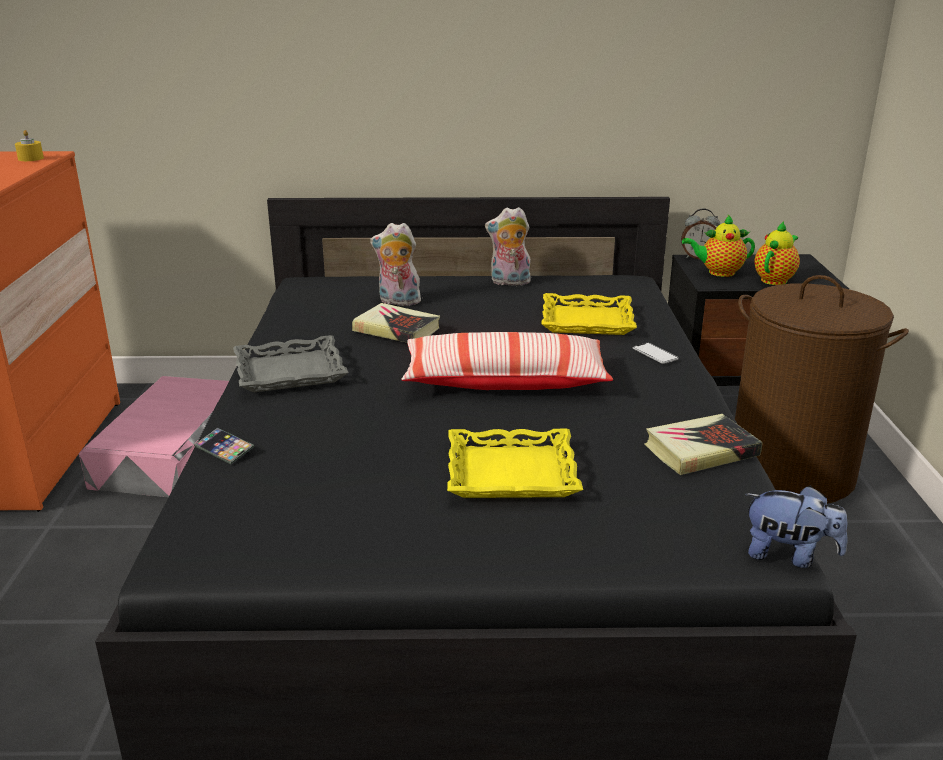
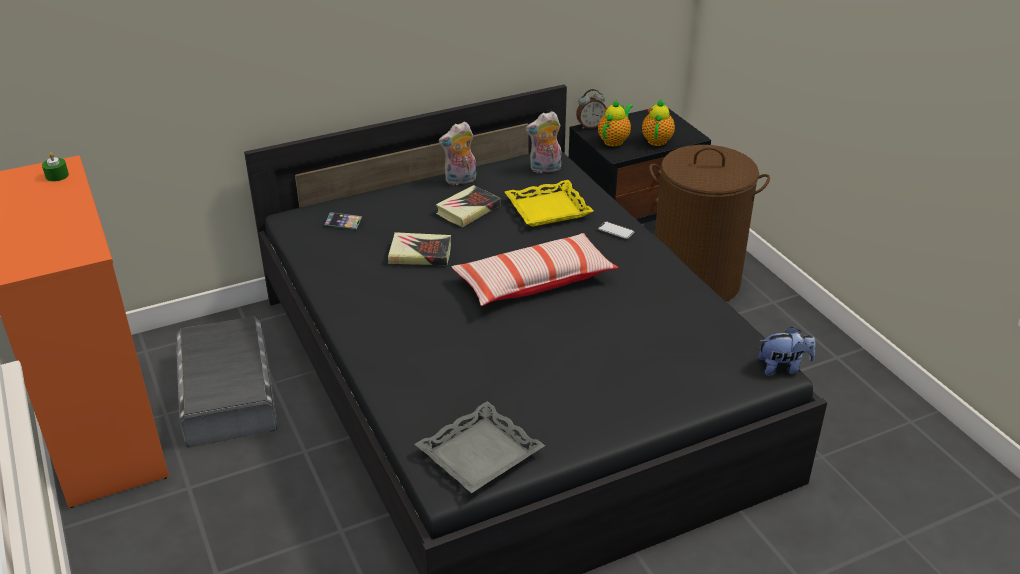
camera: 25 degrees left, 10 degrees up
(31, 158) = (57, 176): yellow candle -> green candle
(172, 450) = (227, 392): pink storage box -> grey storage box
(224, 449) = (397, 395): phone -> phone (343, 223)
(290, 372) = (375, 315): grey tray -> grey tray (480, 454)
(398, 302) = (392, 223): plush toy -> plush toy (545, 169)
(511, 473) = (598, 358): yellow tray -> none
(701, 450) = (694, 307): book -> book (468, 210)
(718, 272) = (614, 140): teapot -> teapot turned 150 degrees clockwise

